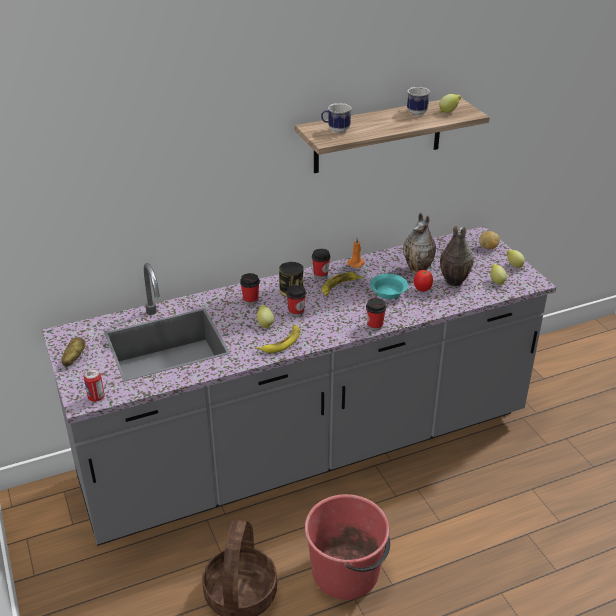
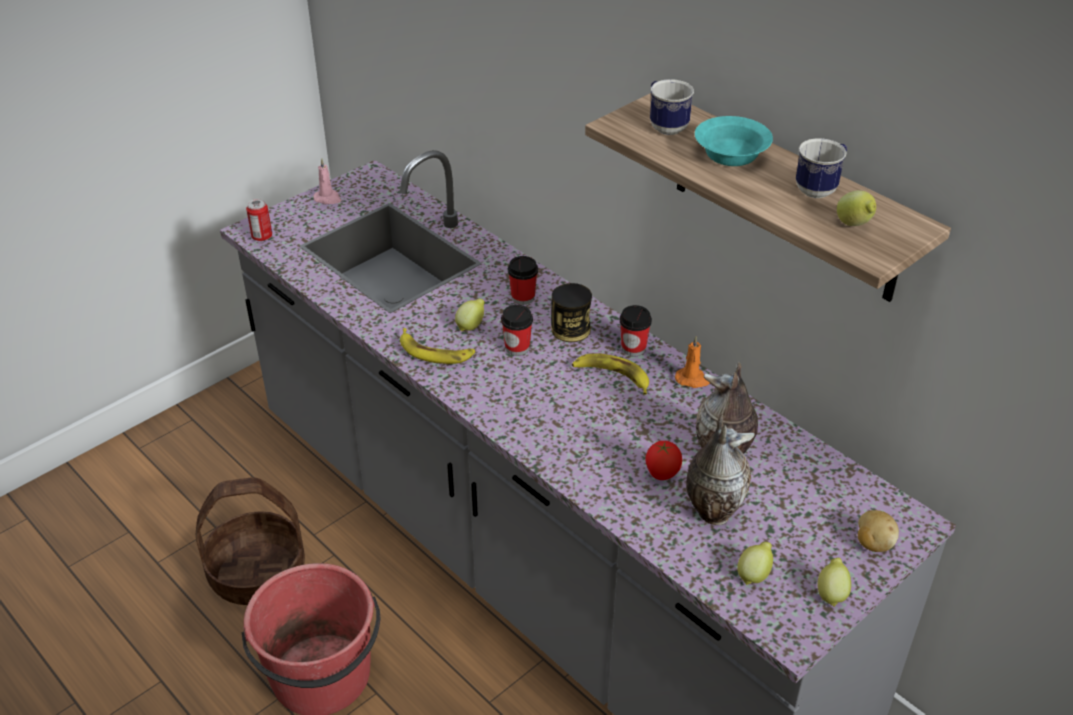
camera: 70 degrees right, 5 degrees up
(74, 358) = (328, 199): potato -> pink candle
(375, 326) = (523, 438): cup -> none
(388, 293) = (624, 435): turquoise bowl -> turquoise bowl (729, 155)

